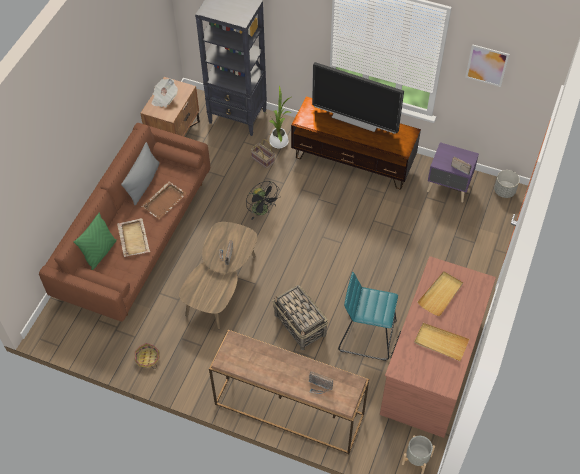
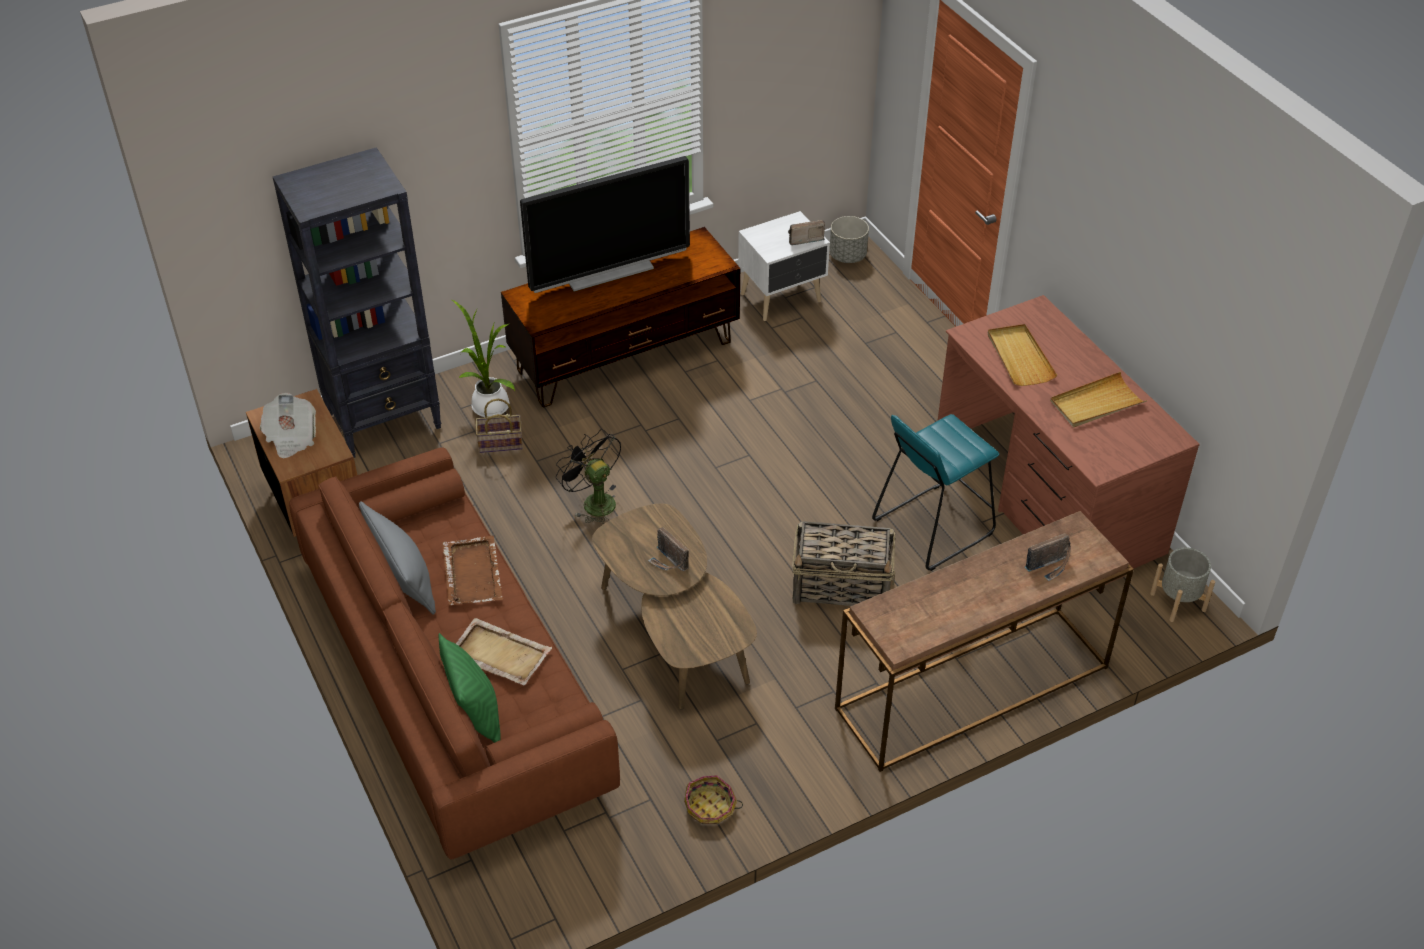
camera: 50 degrees left, 10 degrees down
(262, 211) = (593, 501): black fan -> black fan turned 135 degrees counterclockwise
(449, 188) = (782, 298): purple nightstand -> white nightstand
(486, 65) = (771, 47): picture -> none

